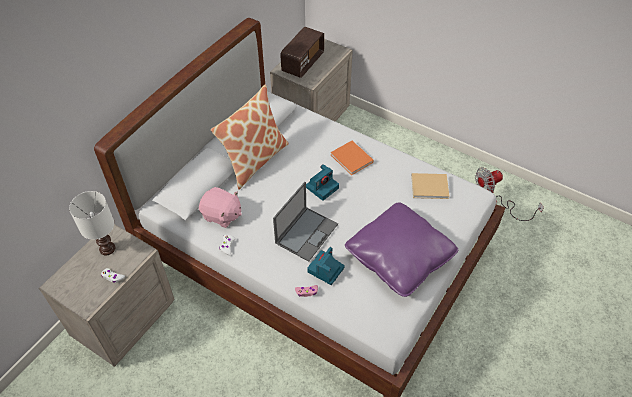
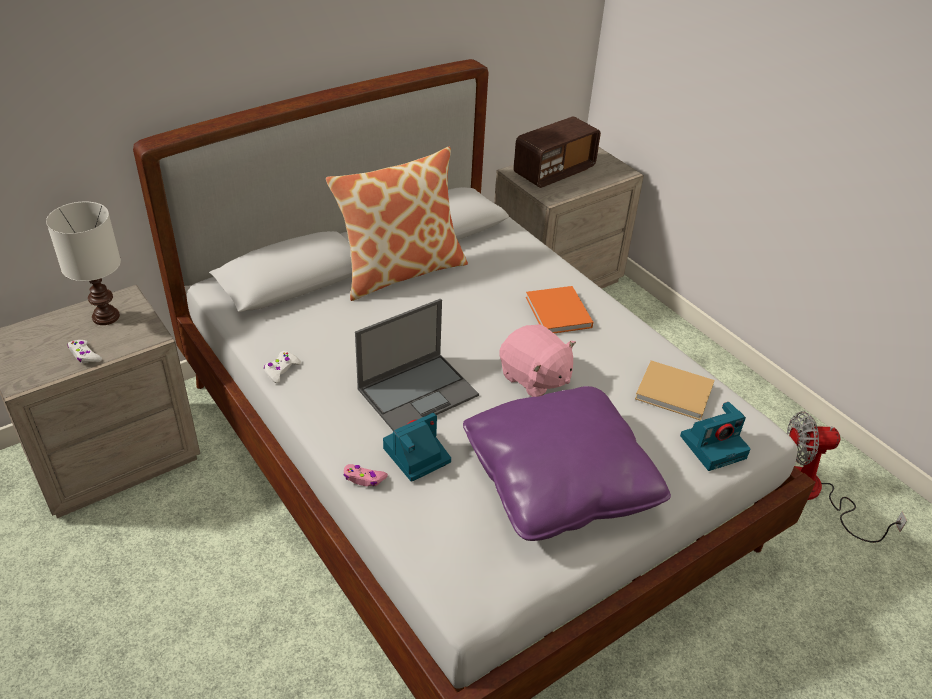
camera: 20 degrees right, 10 degrees down
(221, 215) = (301, 326): pink plush toy -> pink plush toy (534, 378)
(322, 187) = (485, 336): camera -> camera (714, 446)

